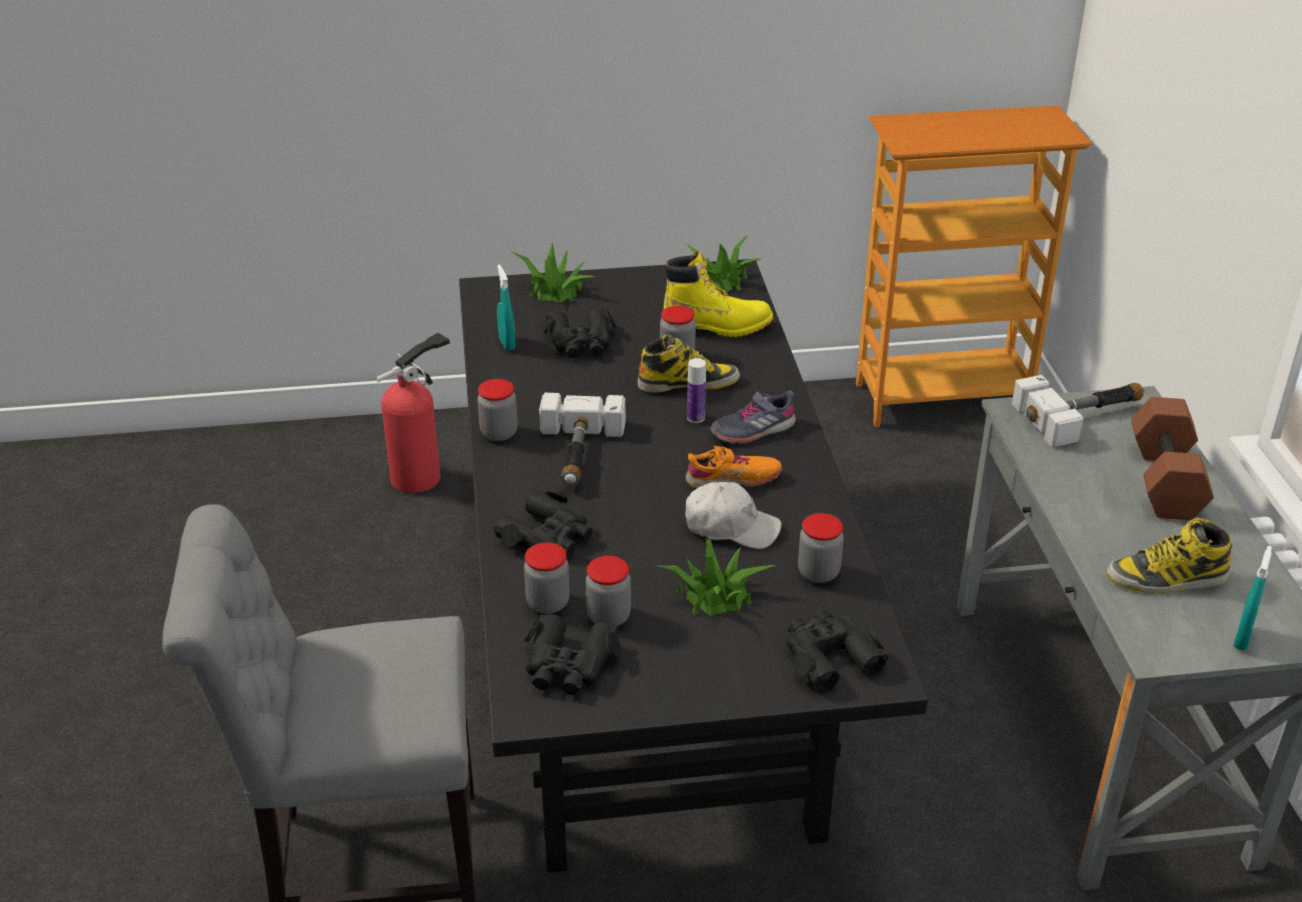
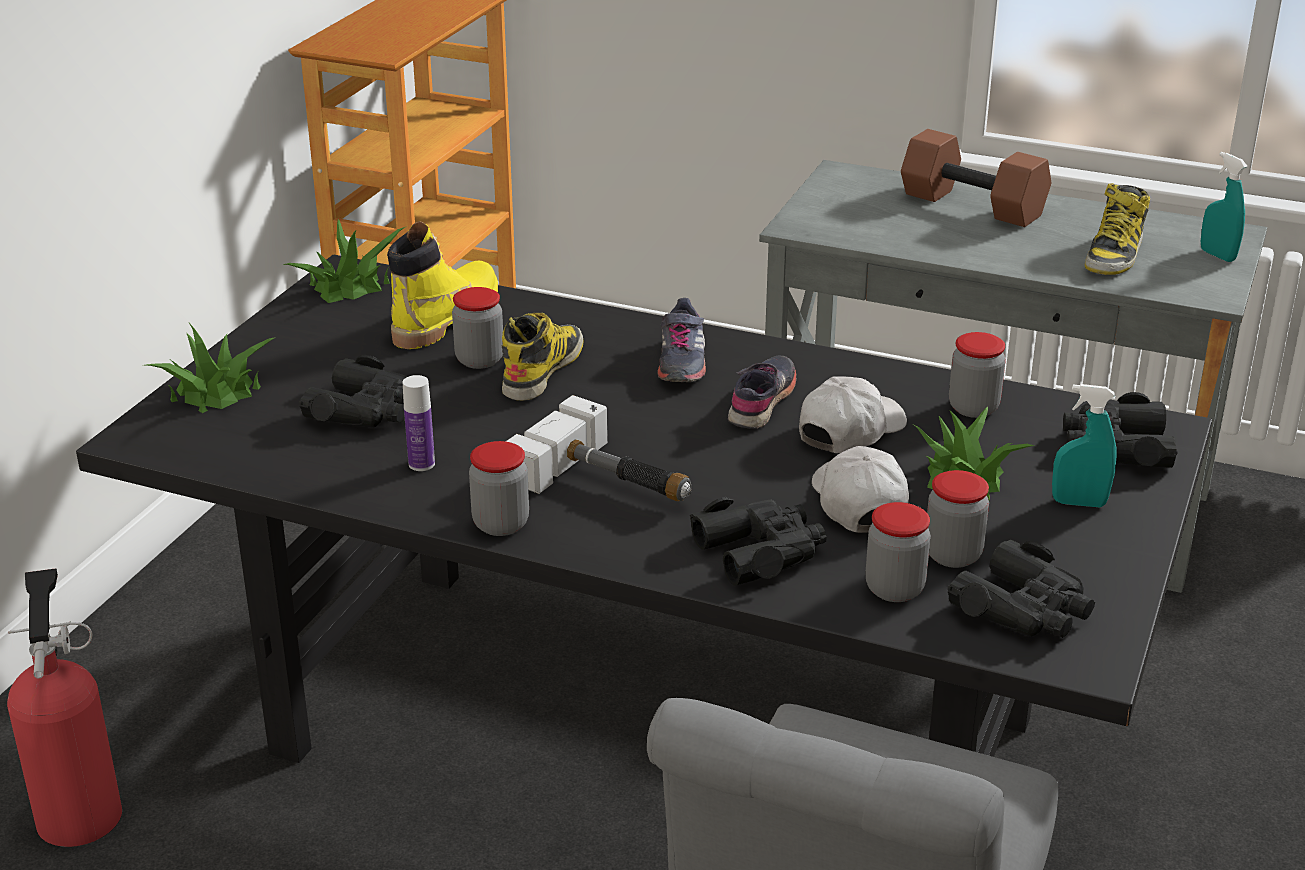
camera: 60 degrees left, 5 degrees down
(507, 343) = (296, 460): turquoise spray bottle -> turquoise spray bottle (1079, 503)
(639, 558) = (858, 503): none -> white cap
(695, 418) = (619, 387): bottle -> bottle (421, 464)
(733, 479) = (762, 402): orange shoe -> grey shoe
(1083, 415) = (837, 201): hammer -> none

